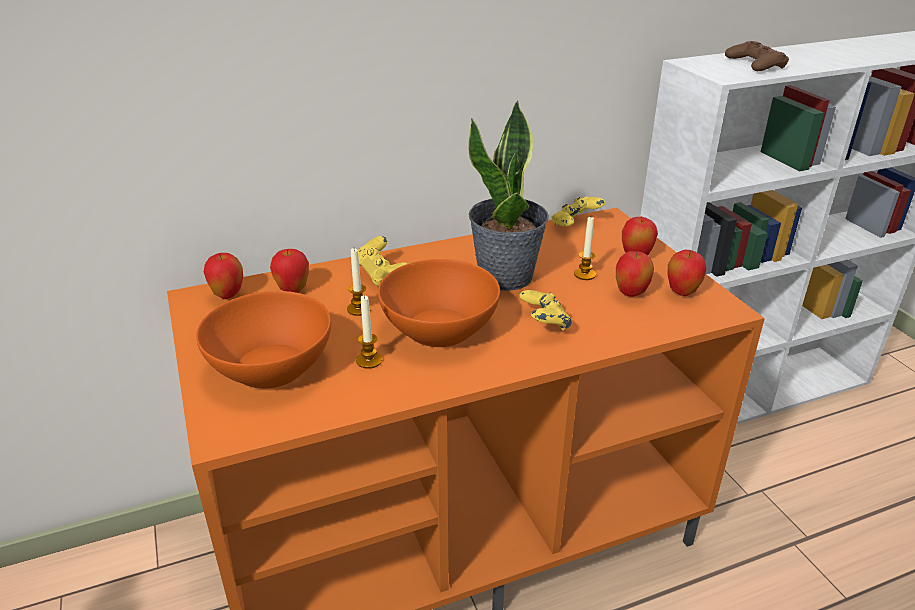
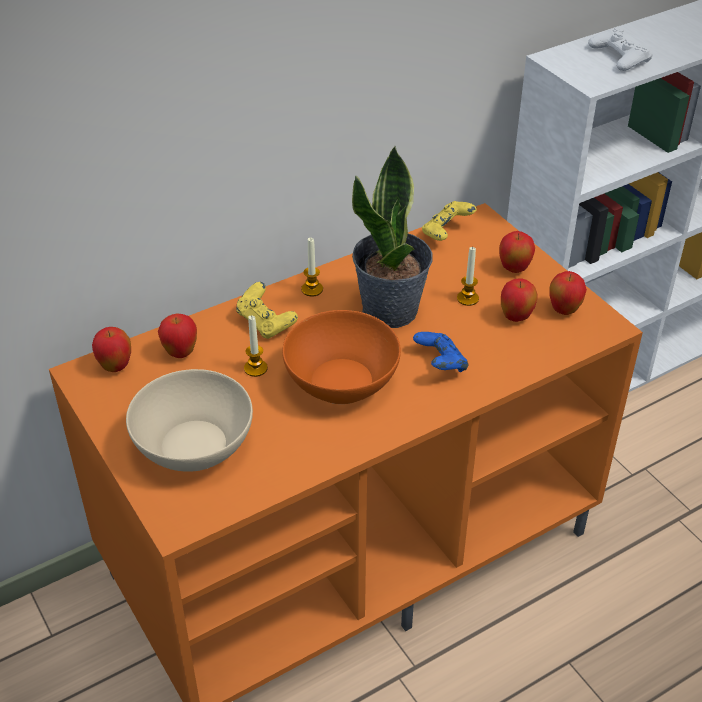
camera: 10 degrees left, 10 degrees up
(271, 367) = (194, 446): orange bowl -> beige bowl
(369, 360) = (285, 427): candle -> candle (312, 289)
(544, 324) = (440, 365): yellow game controller -> blue game controller
(755, 64) = (619, 56): brown game controller -> white game controller

